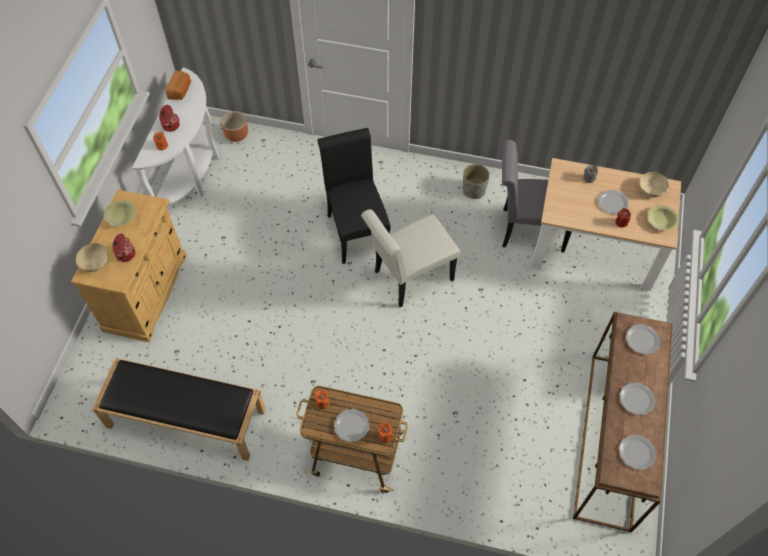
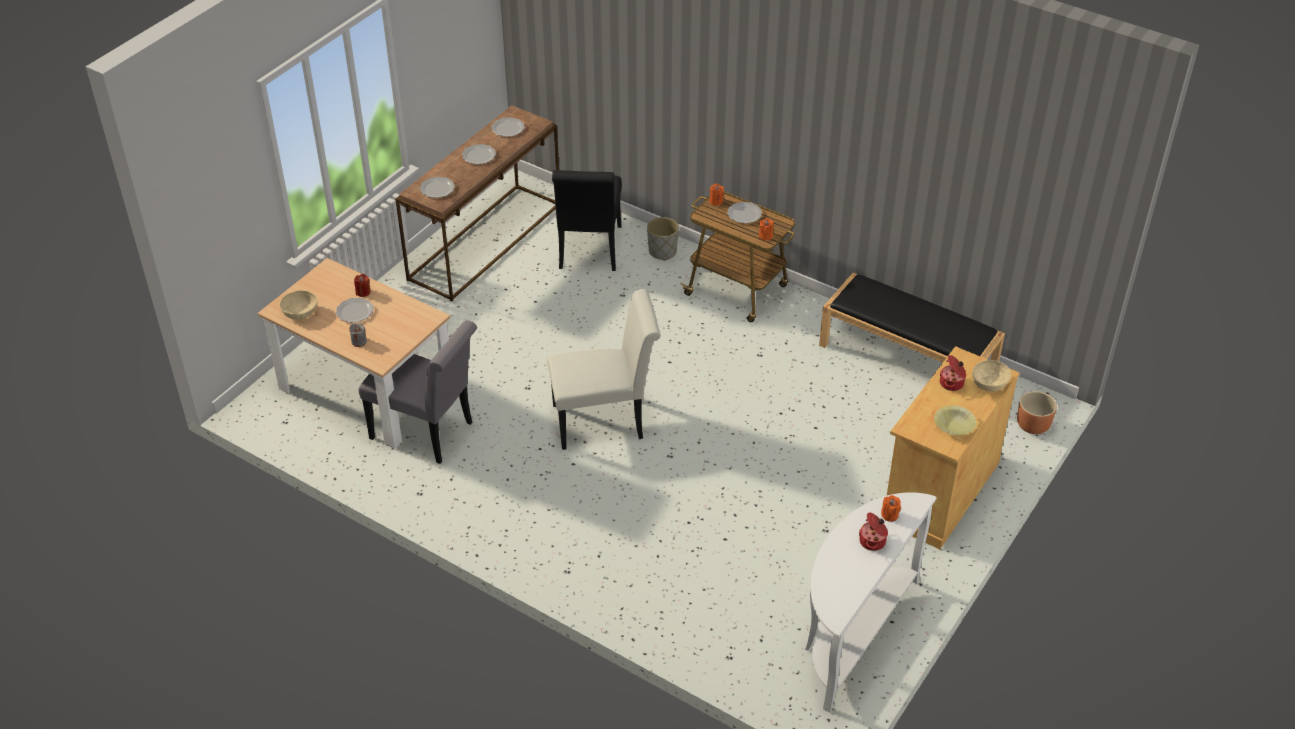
camera: 160 degrees left, 15 degrees down
(180, 91) = (848, 593): bread -> none
(236, 135) = (769, 677): brown planter -> brown planter (1033, 425)
(356, 229) = (643, 492): black chair -> black chair (589, 251)
(473, 190) = (462, 496): grey planter -> grey planter (663, 252)
(661, 221) = (319, 282): yellow bowl -> none

